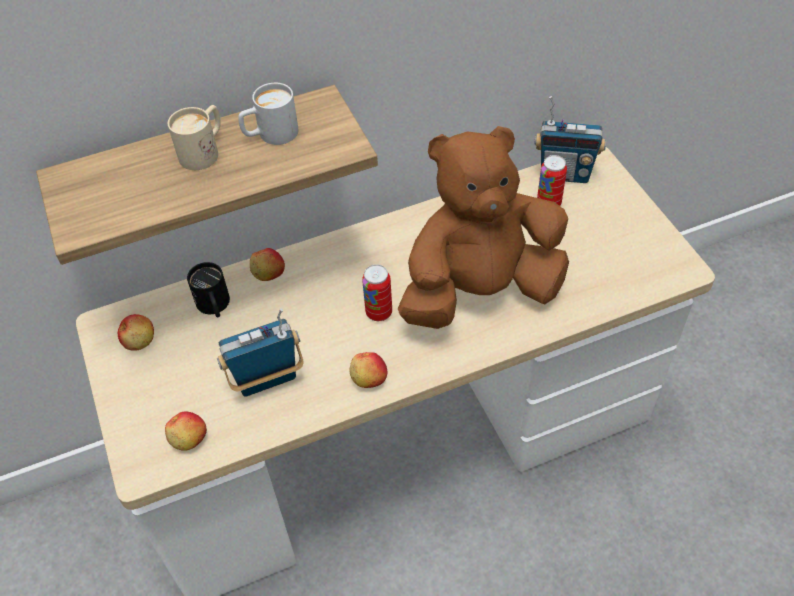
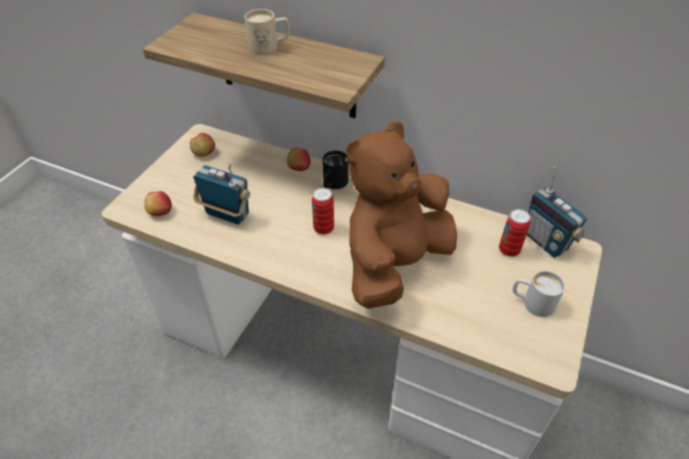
camera: 45 degrees right, 5 degrees down
(214, 307) = (254, 163): black mug -> black mug (333, 184)
(270, 135) = (311, 59): white mug -> white mug (531, 303)
(368, 379) = (271, 256): apple -> none
(480, 291) = (394, 263): brown plush toy -> brown plush toy turned 75 degrees counterclockwise

